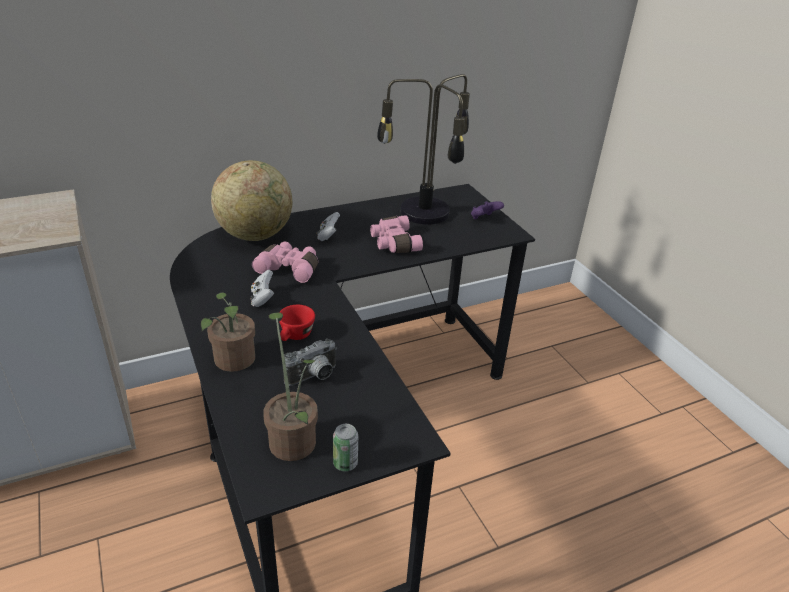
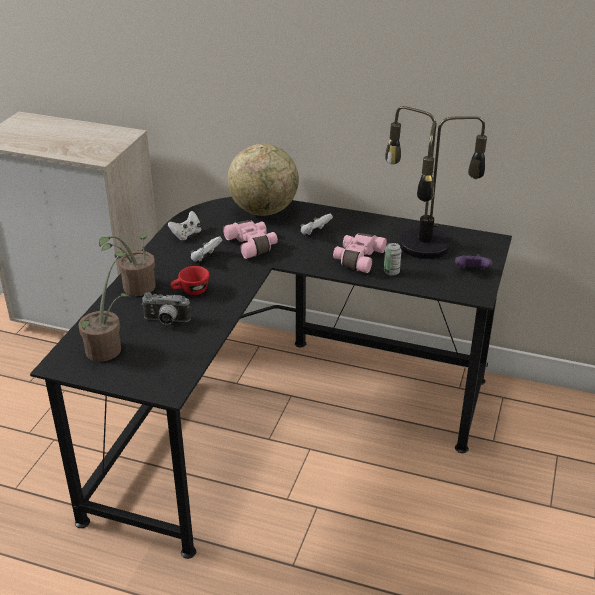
camera: 45 degrees right, 0 degrees up
(210, 286) = (186, 234): none -> white game controller
(345, 463) = (113, 377): can -> can (391, 272)

